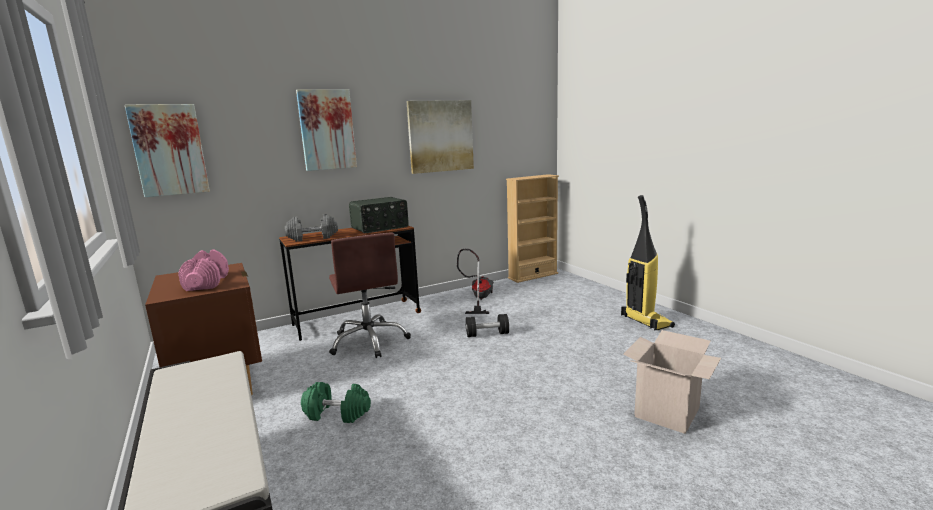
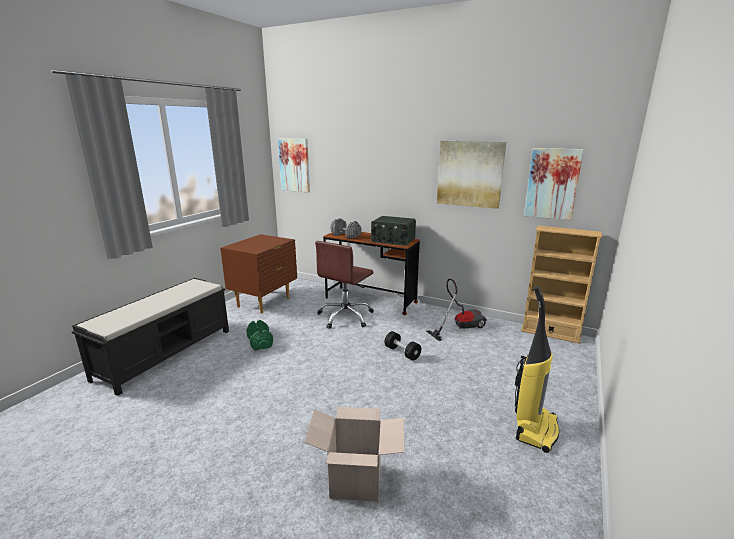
camera: 55 degrees right, 5 degrees up
(207, 283) = (255, 245): pink dumbbell -> none
(327, 130) = (377, 160): picture -> picture (552, 183)

